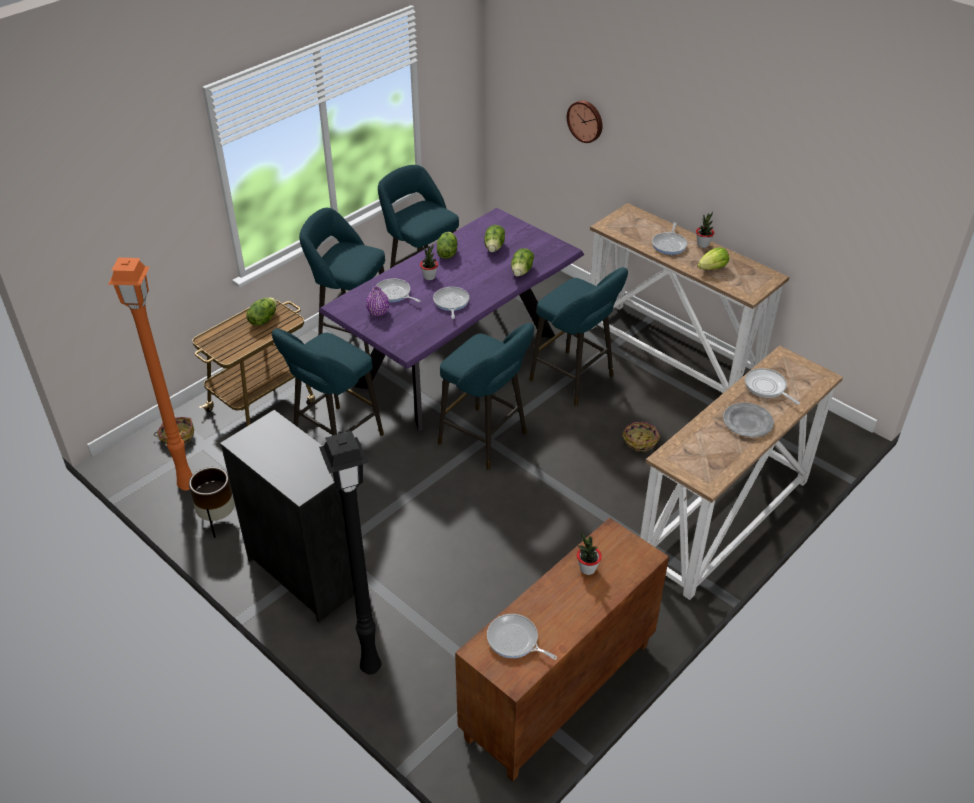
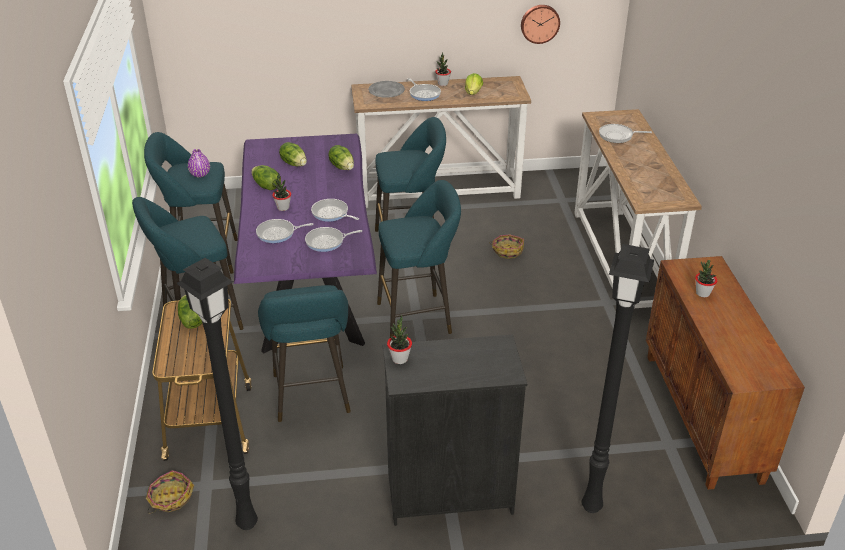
camera: 50 degrees left, 5 degrees down
(186, 484) = (245, 523): orange floor lamp -> black floor lamp
(218, 520) = (320, 522): brown planter -> none
(264, 426) = (399, 359): none -> potted plant
(378, 312) = (289, 251): purple vase -> purple vase (200, 174)
(515, 641) = (745, 359): frying pan -> frying pan (327, 242)
(586, 121) = (289, 27): wall clock -> wall clock (539, 23)
(747, 422) = (643, 158): grey plate -> grey plate (386, 91)

